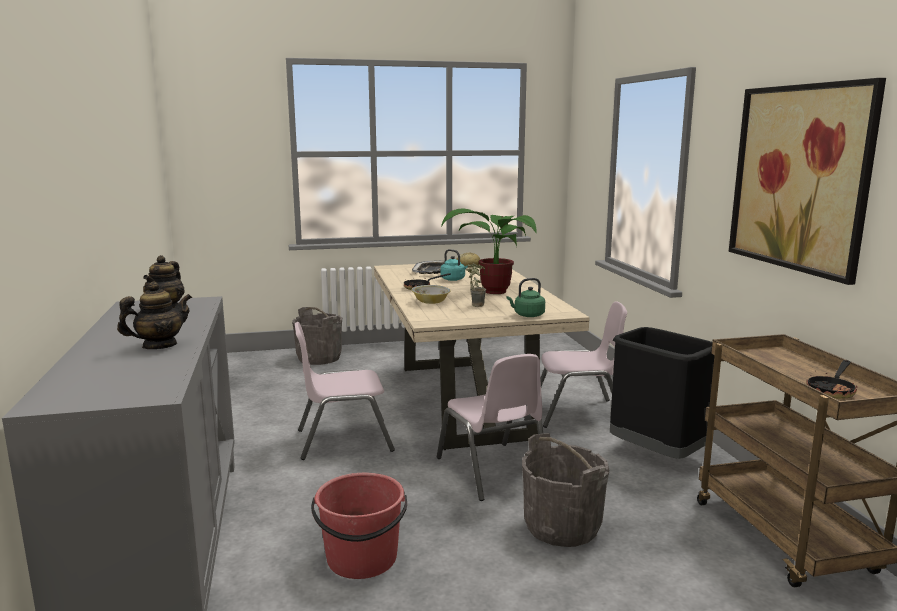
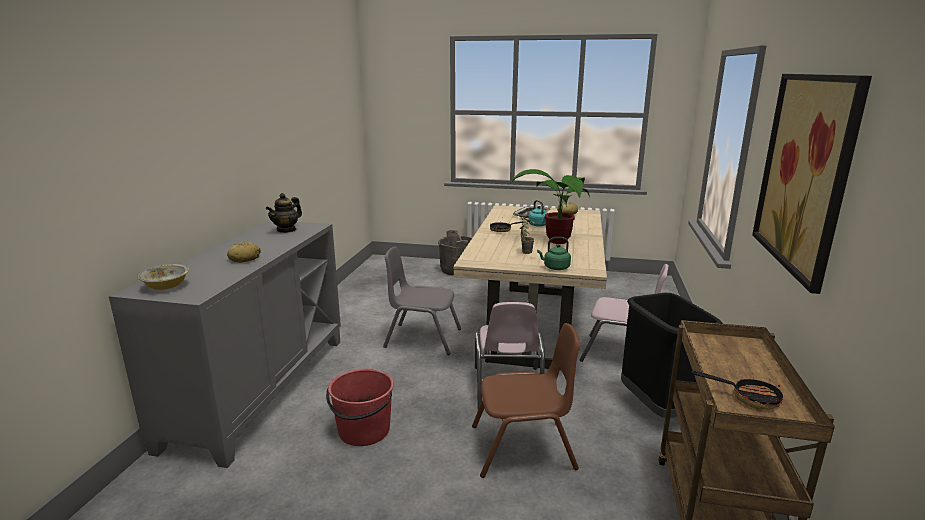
camera: 25 degrees right, 5 degrees up
(159, 346) = (245, 259): teapot -> bread
(344, 440) = (422, 338): pink chair -> grey chair
(431, 302) = (494, 244): bowl -> bowl (166, 286)
(562, 526) = (523, 448): grey bucket -> brown chair
(832, 391) = (747, 397): frying pan -> frying pan turned 135 degrees counterclockwise

